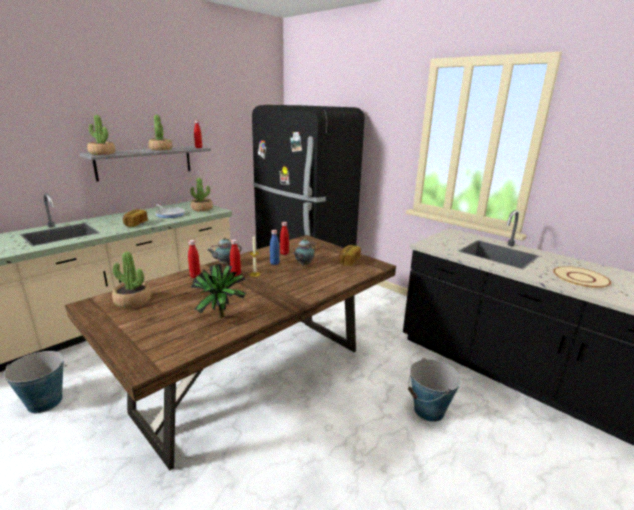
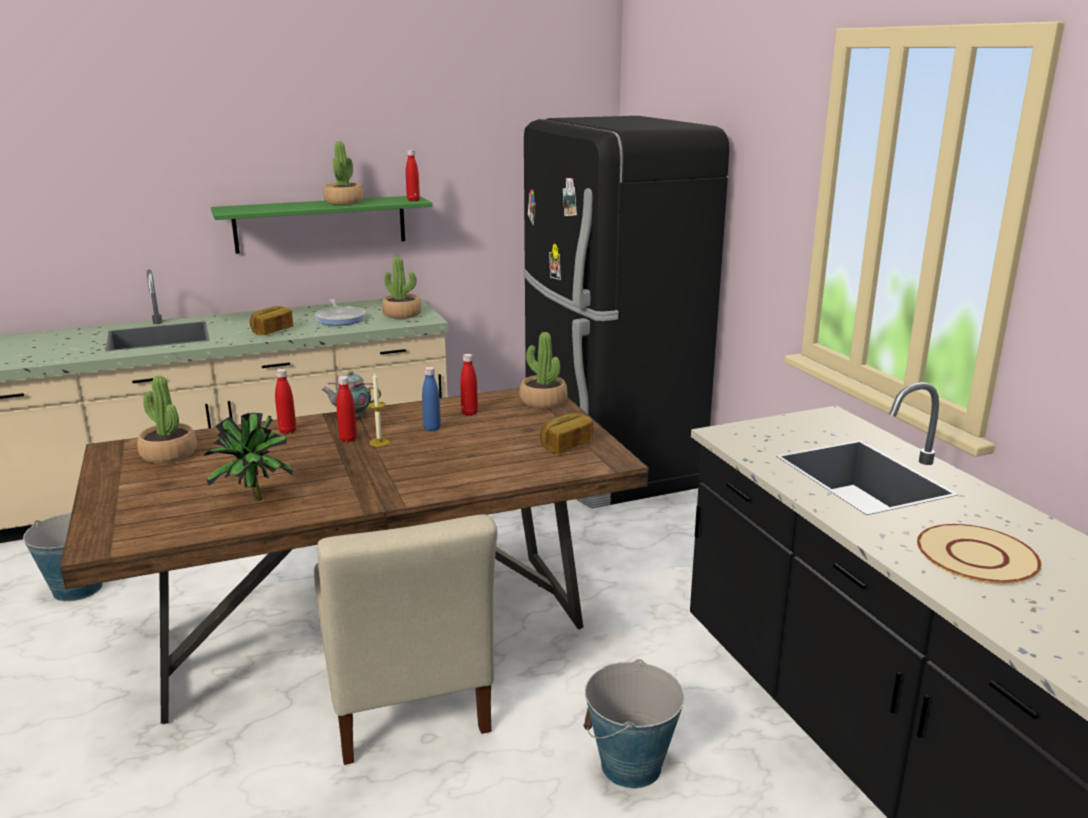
camera: 25 degrees right, 0 degrees up
(102, 153) = (240, 208): potted plant -> potted plant (543, 401)
(145, 162) = (320, 224): grey shelf -> green shelf
(299, 409) = (403, 696): none -> beige chair
(303, 265) = (477, 439): teapot -> none

